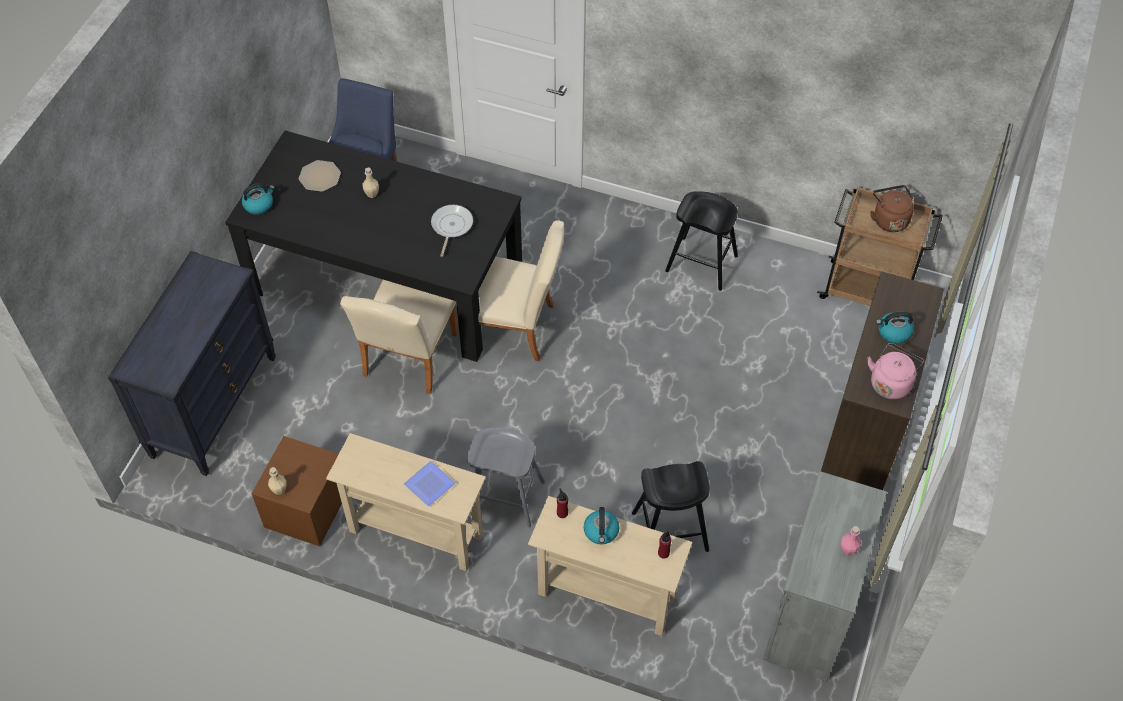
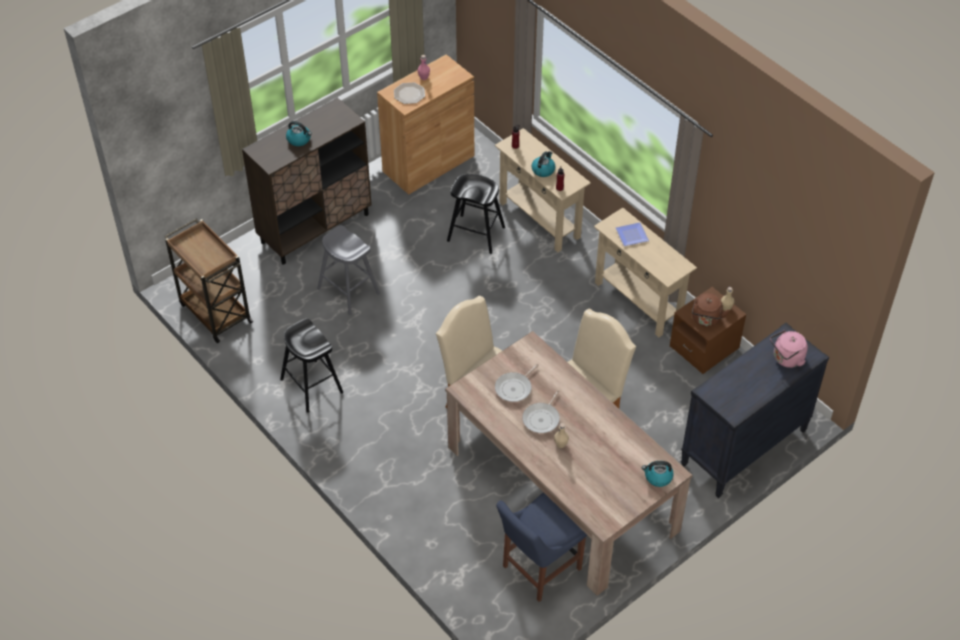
camera: 150 degrees left, 5 degrees down
(319, 177) = (595, 480): plate -> plate (409, 94)
(386, 279) = (562, 488): black dining table -> beige dining table
(405, 209) = (542, 418): none -> frying pan
(505, 496) = (566, 297): grey stool -> grey stool (348, 291)
(810, 613) = (428, 163): grey cabinet -> brown cabinet
(889, 219) = (200, 252): brown kettle -> brown kettle (706, 320)
(891, 382) = (329, 117): pink kettle -> pink kettle (786, 359)

